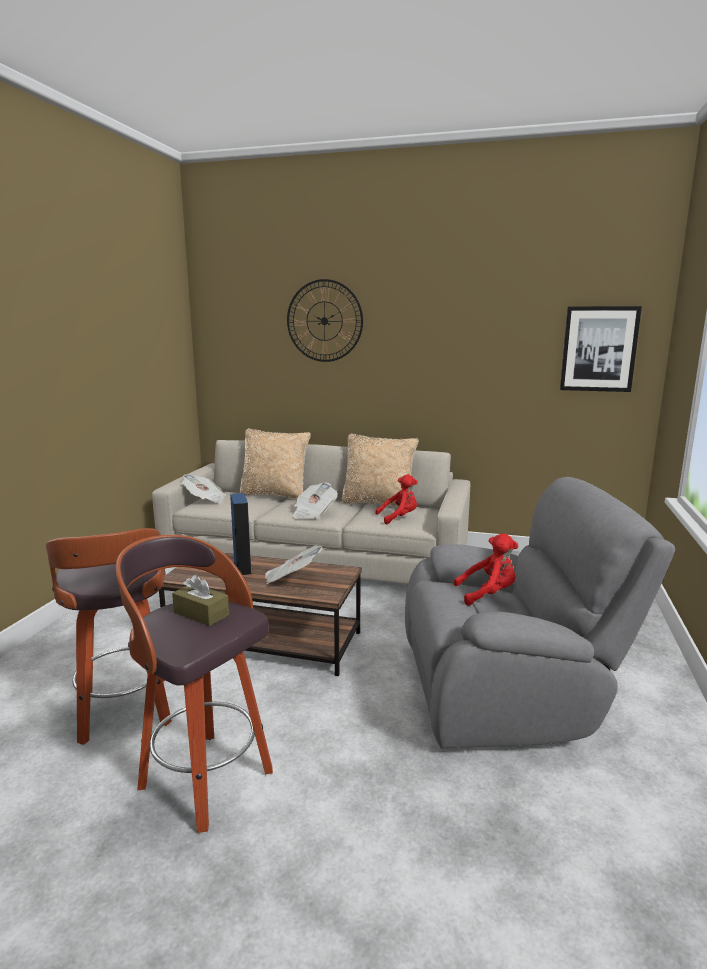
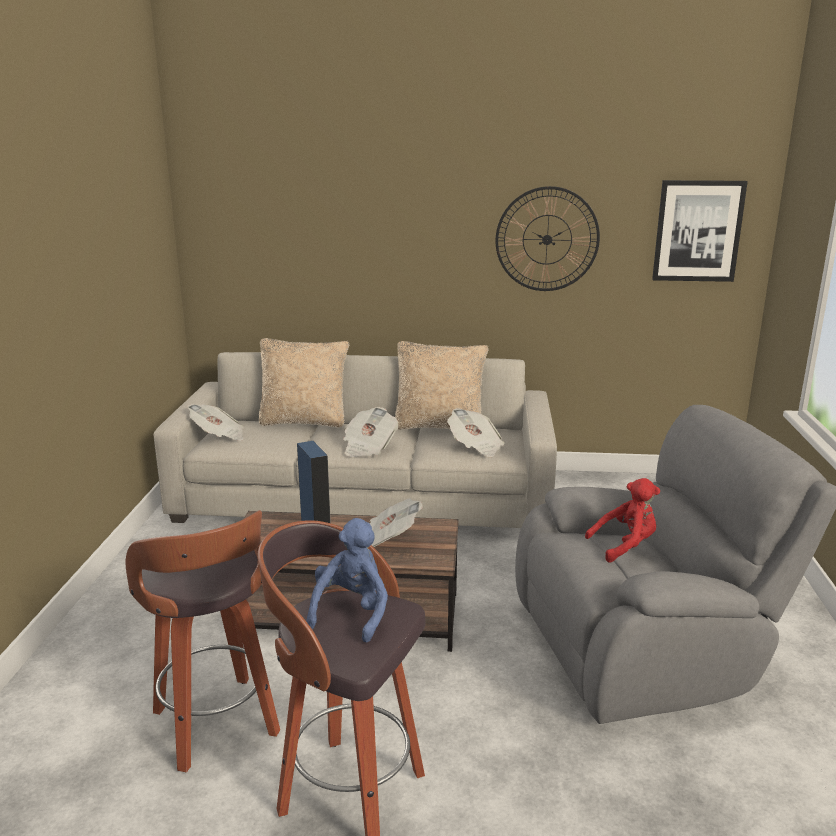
camera: 10 degrees left, 5 degrees up
(201, 614) = (351, 612): brown tissue box -> blue plush toy
(324, 321) = (358, 195): wall clock -> wall clock (547, 239)
(399, 518) = (475, 447): red plush toy -> newspaper

